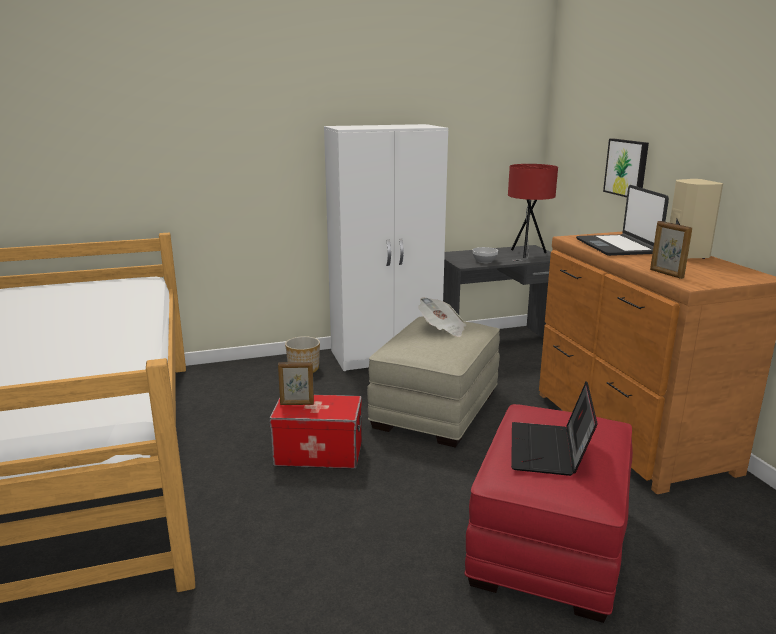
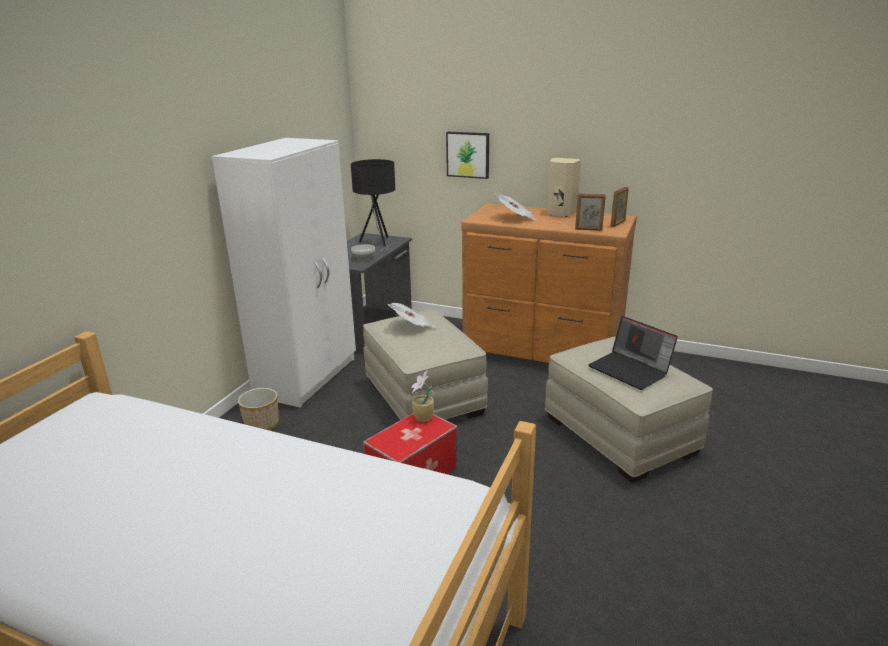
camera: 50 degrees left, 5 degrees up
(297, 404) = (394, 441): picture frame -> picture frame (618, 224)
(346, 402) = (423, 418): none -> potted plant
(526, 255) = (377, 243): red table lamp -> black table lamp
(549, 544) = (620, 435): red ottoman -> beige ottoman
(617, 246) = (516, 218): laptop -> newspaper

